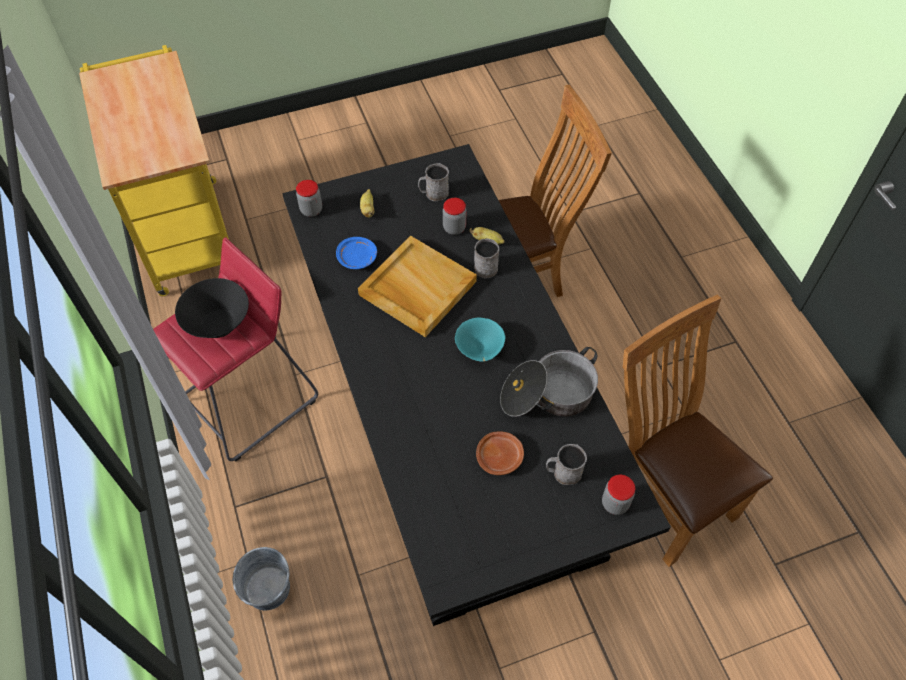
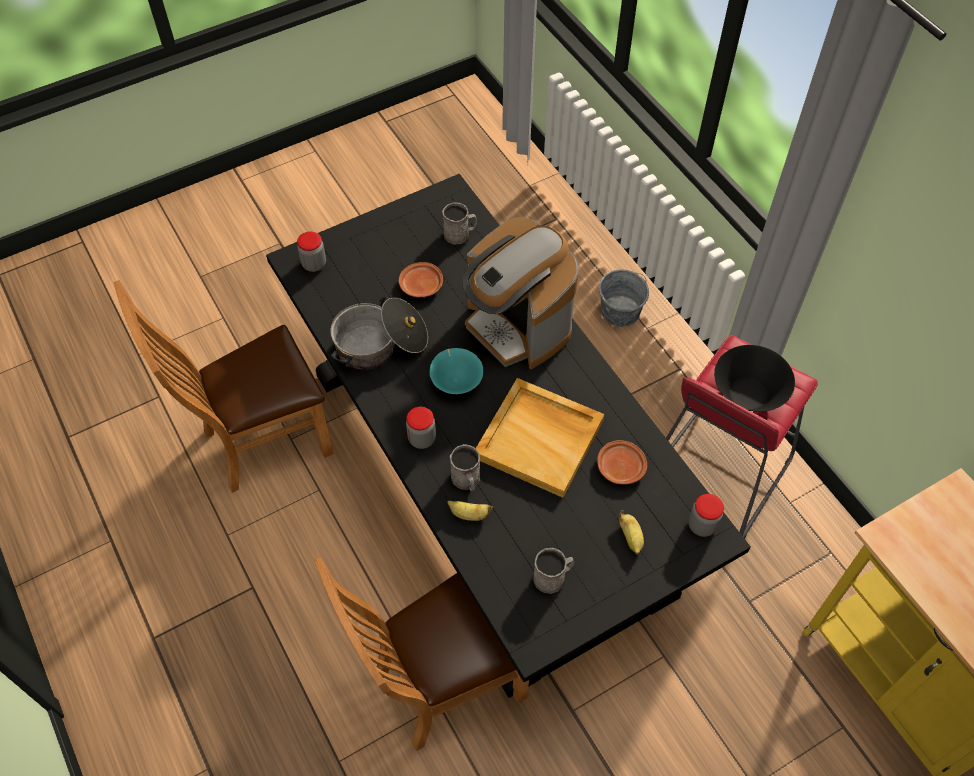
camera: 170 degrees right, 0 degrees up
(357, 258) = (620, 467): blue plate -> brown plate
(410, 394) = (517, 326): none -> coffee machine
(454, 228) = (514, 527): jar -> jar (422, 439)
(563, 472) = (361, 281): grey mug -> grey mug (460, 234)
(664, 494) = (259, 443): brown chair -> brown chair turned 105 degrees clockwise

